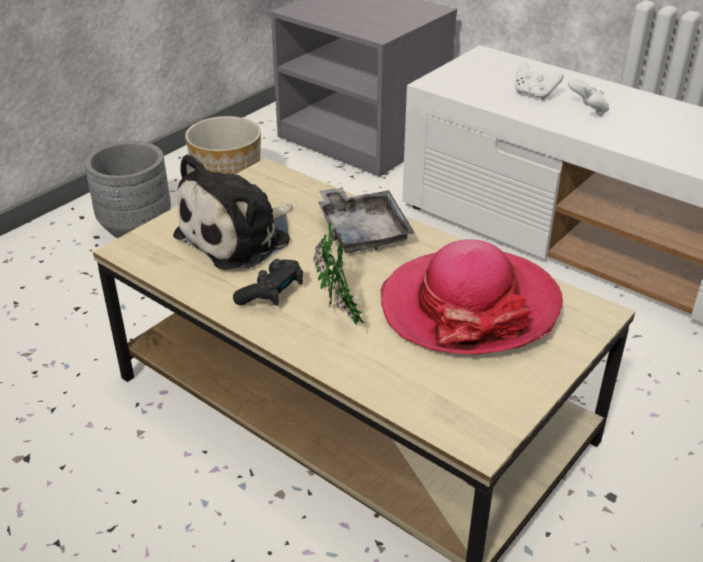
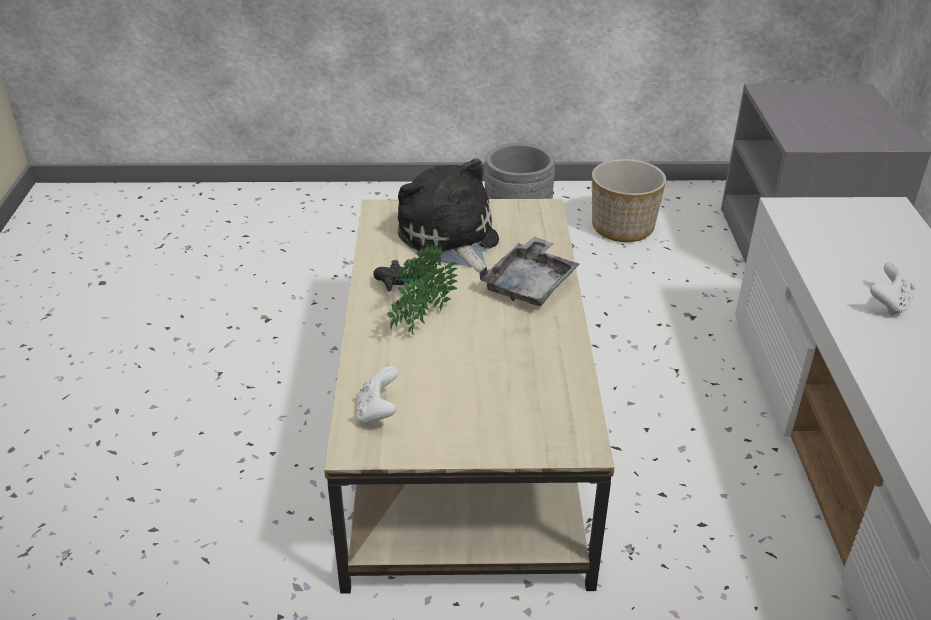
camera: 50 degrees right, 0 degrees up
(239, 237) = (450, 240): plush toy -> plush toy turned 60 degrees clockwise
(469, 306) = (504, 376): hat -> none
(534, 94) = (865, 263): white game controller -> white game controller (378, 413)

